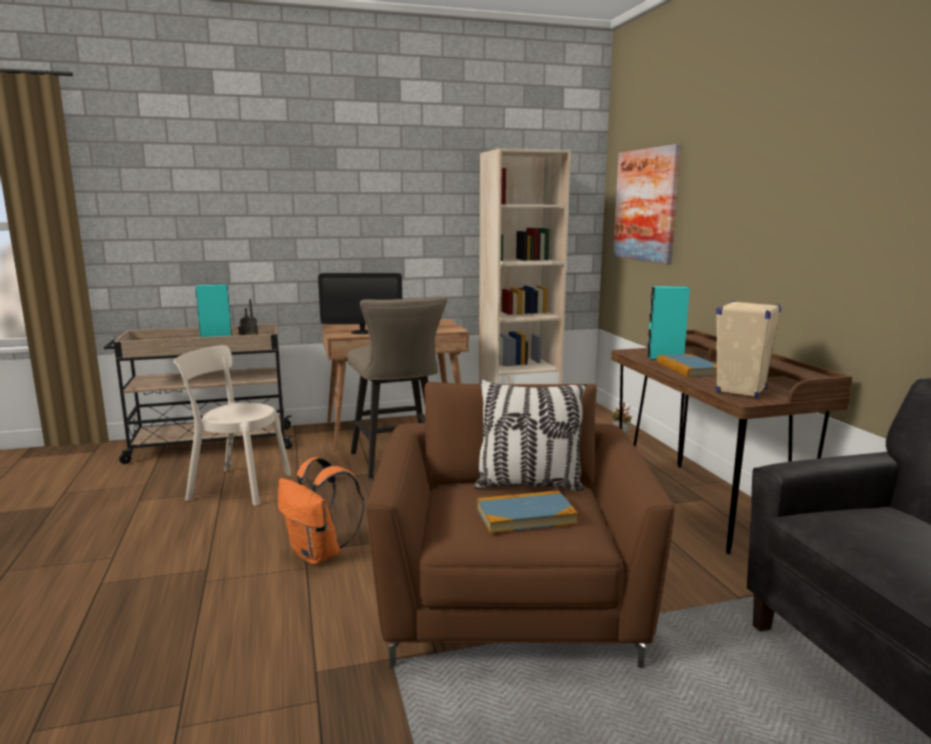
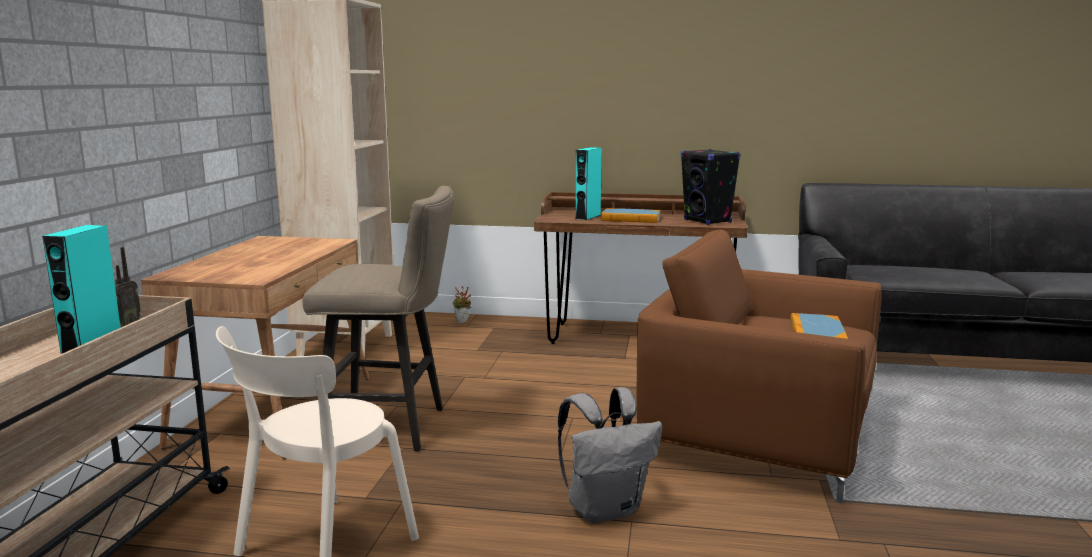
camera: 65 degrees left, 0 degrees up
(319, 554) = (605, 509): orange backpack -> grey backpack
(362, 332) = (258, 269): monitor -> none
(528, 485) = (749, 325): pillow -> none
(645, 205) = (434, 72): picture -> none
(741, 391) = (707, 221): beige speaker -> black speaker

